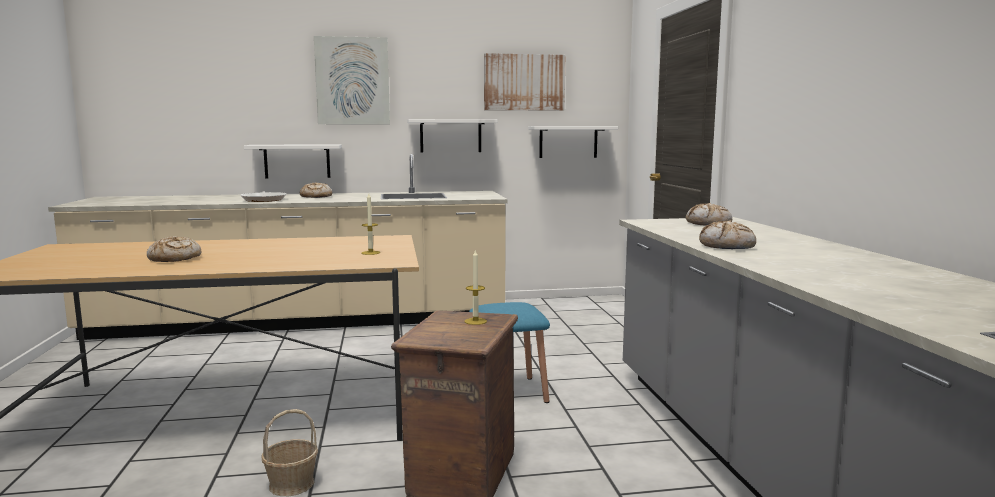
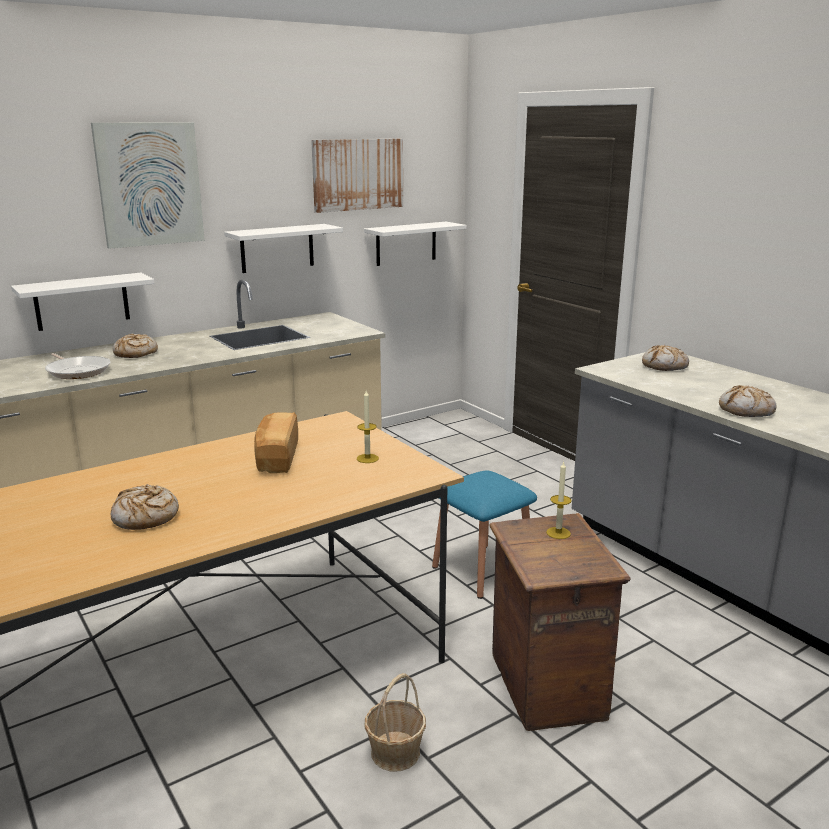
camera: 25 degrees left, 10 degrees up
(311, 247) = (276, 458): none -> bread

